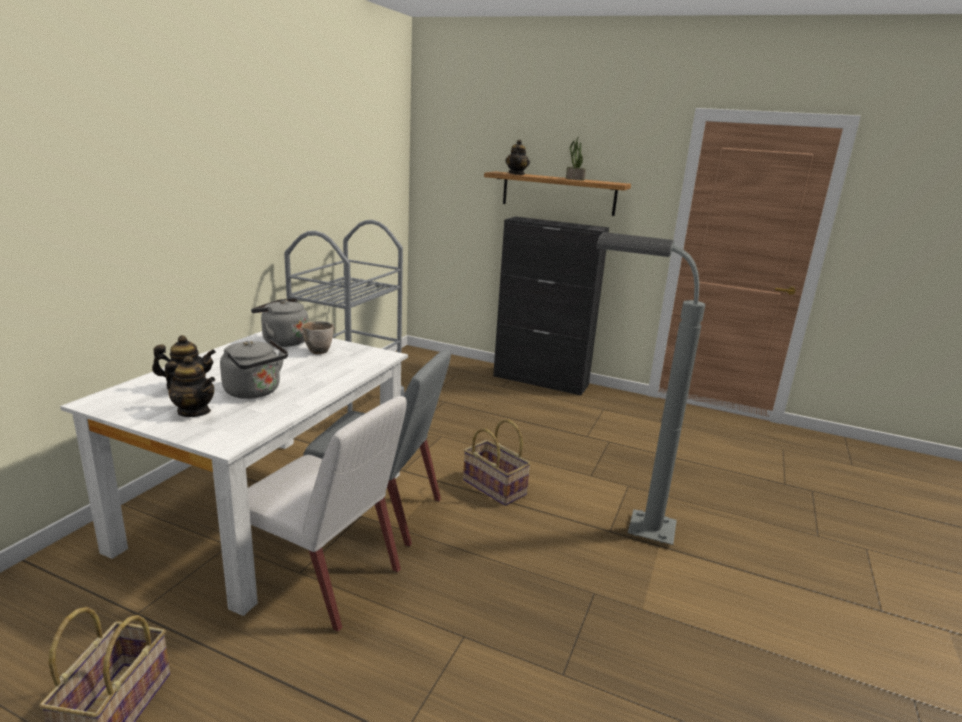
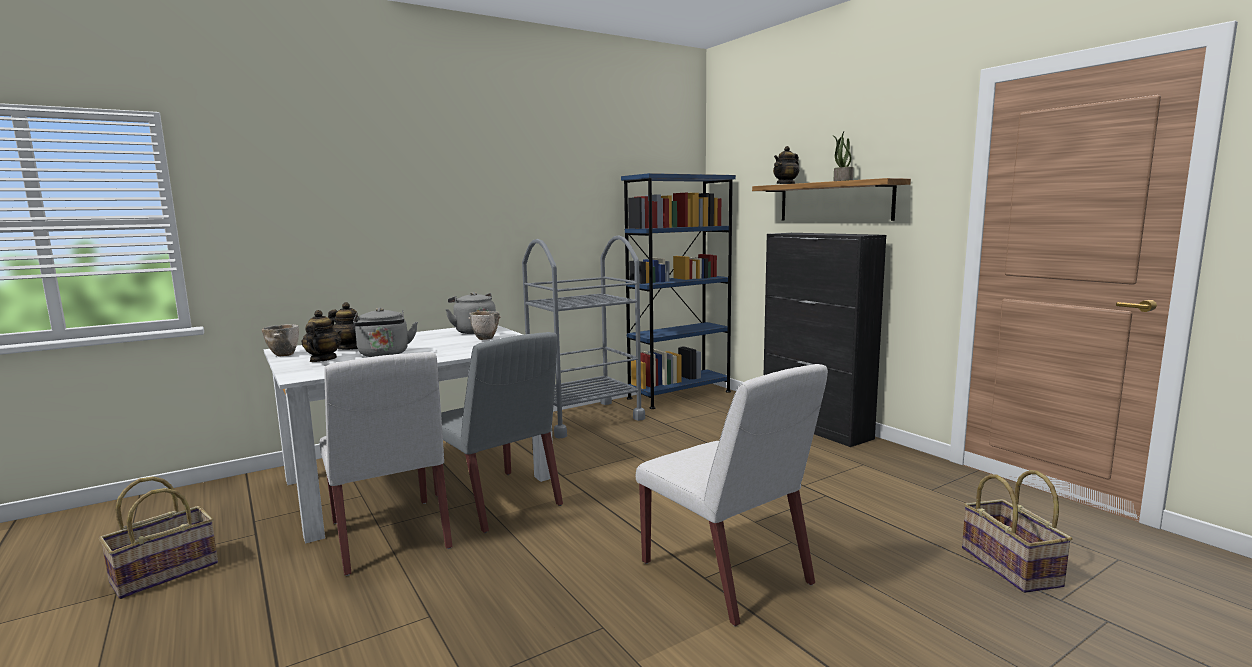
camera: 35 degrees right, 10 degrees down
(119, 411) = (284, 354): none -> bowl
(194, 411) = (322, 360): teapot -> teapot turned 150 degrees counterclockwise
(403, 364) = (679, 395): none -> blue bookcase
(495, 487) = (630, 507): basket -> basket (1012, 567)
(619, 523) = (727, 574): grey floor lamp -> white chair

